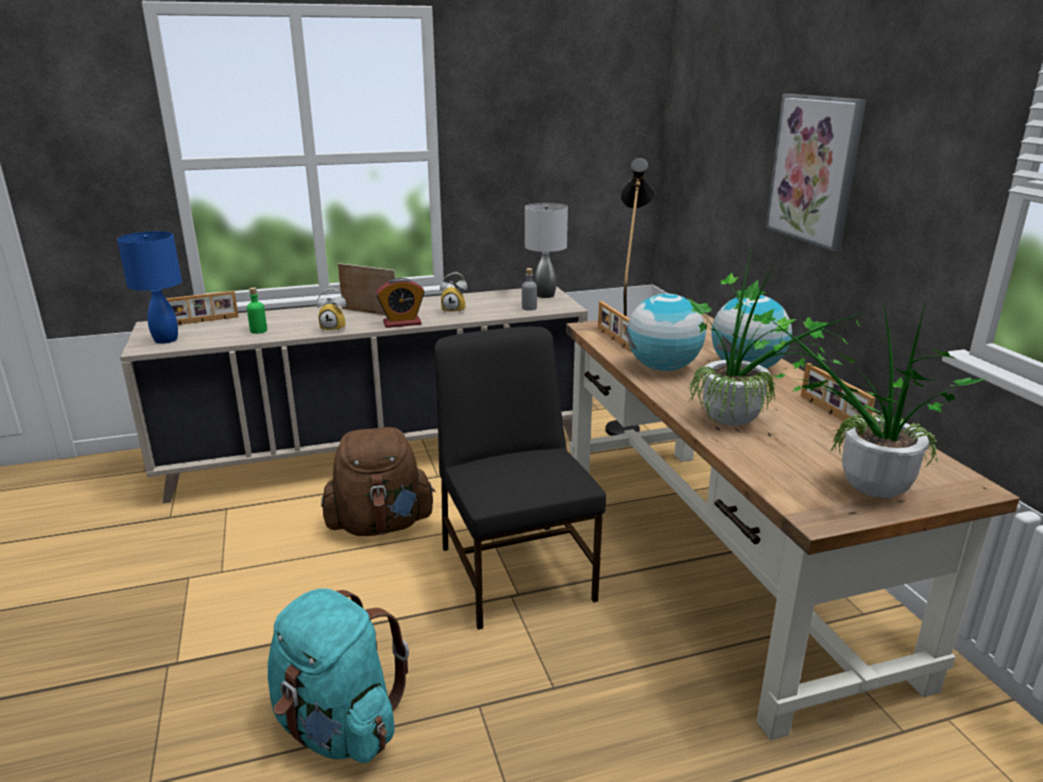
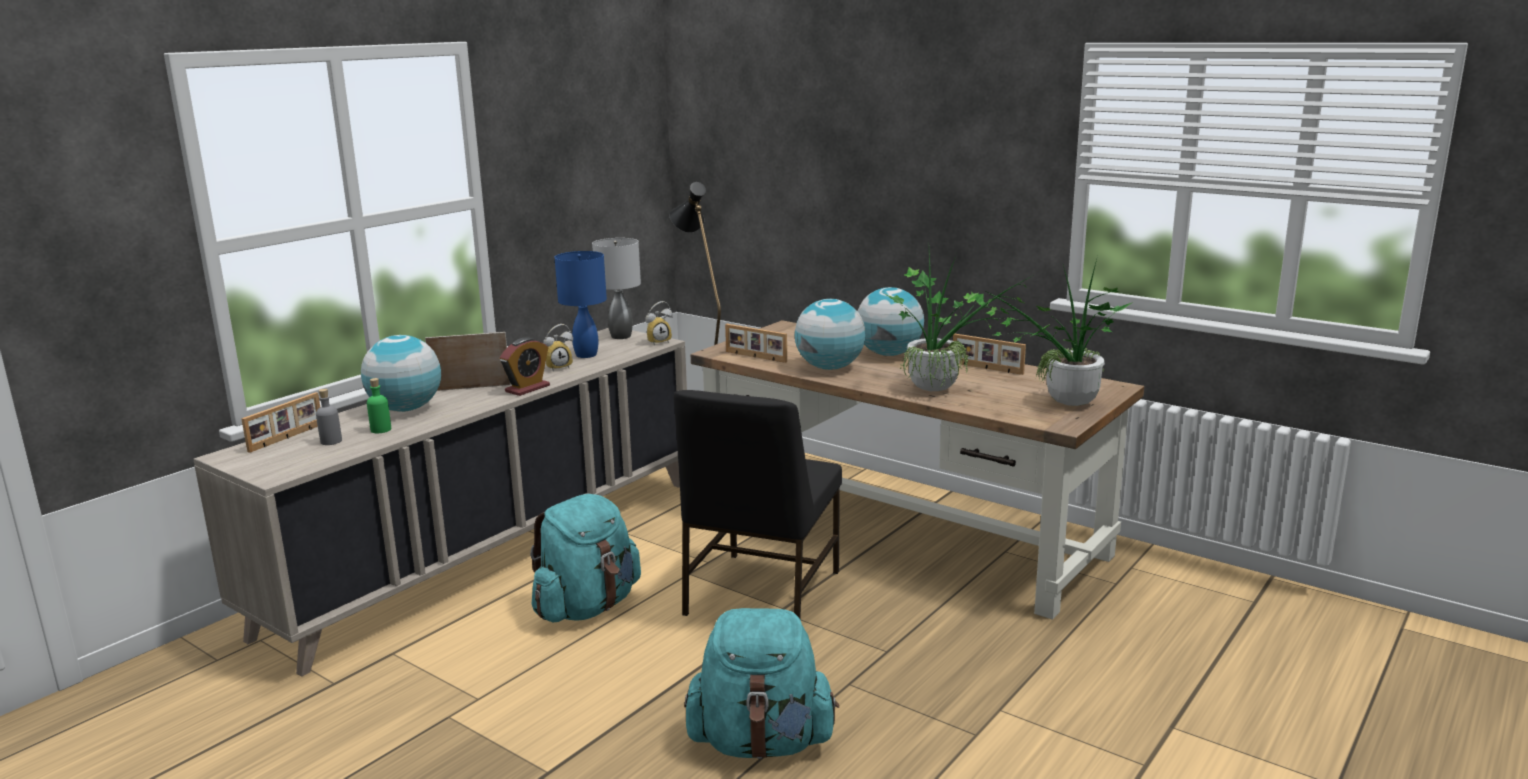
camera: 35 degrees left, 5 degrees down
(165, 339) = (283, 463): blue table lamp -> blue table lamp (585, 355)
(302, 319) = (406, 409): none -> globe
(335, 329) = (466, 409): alarm clock -> alarm clock (658, 342)
(380, 525) = (588, 607): brown backpack -> turquoise backpack
(516, 571) = (760, 594): black chair -> black chair turned 105 degrees counterclockwise
(529, 308) = (627, 350): grey bottle -> grey bottle (331, 441)
(814, 169) = (886, 176): picture -> none

